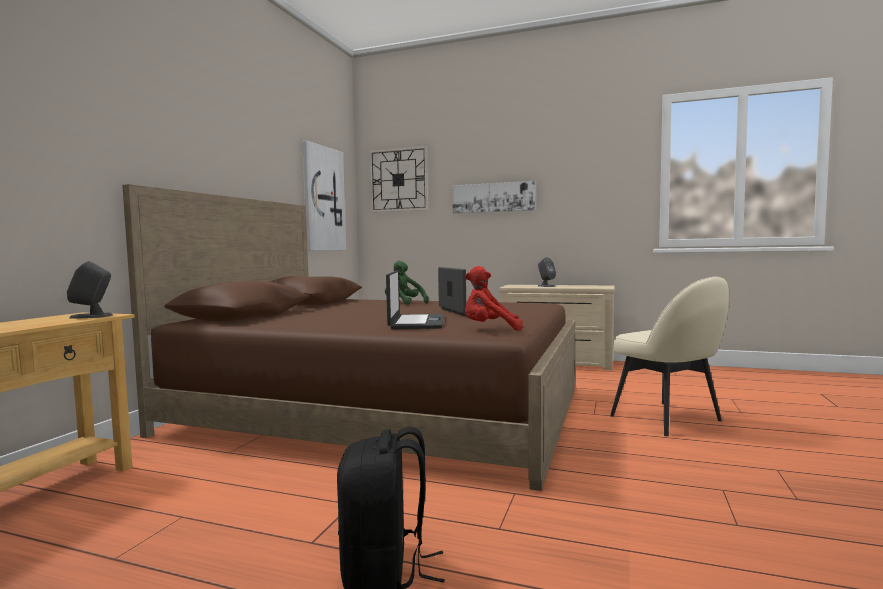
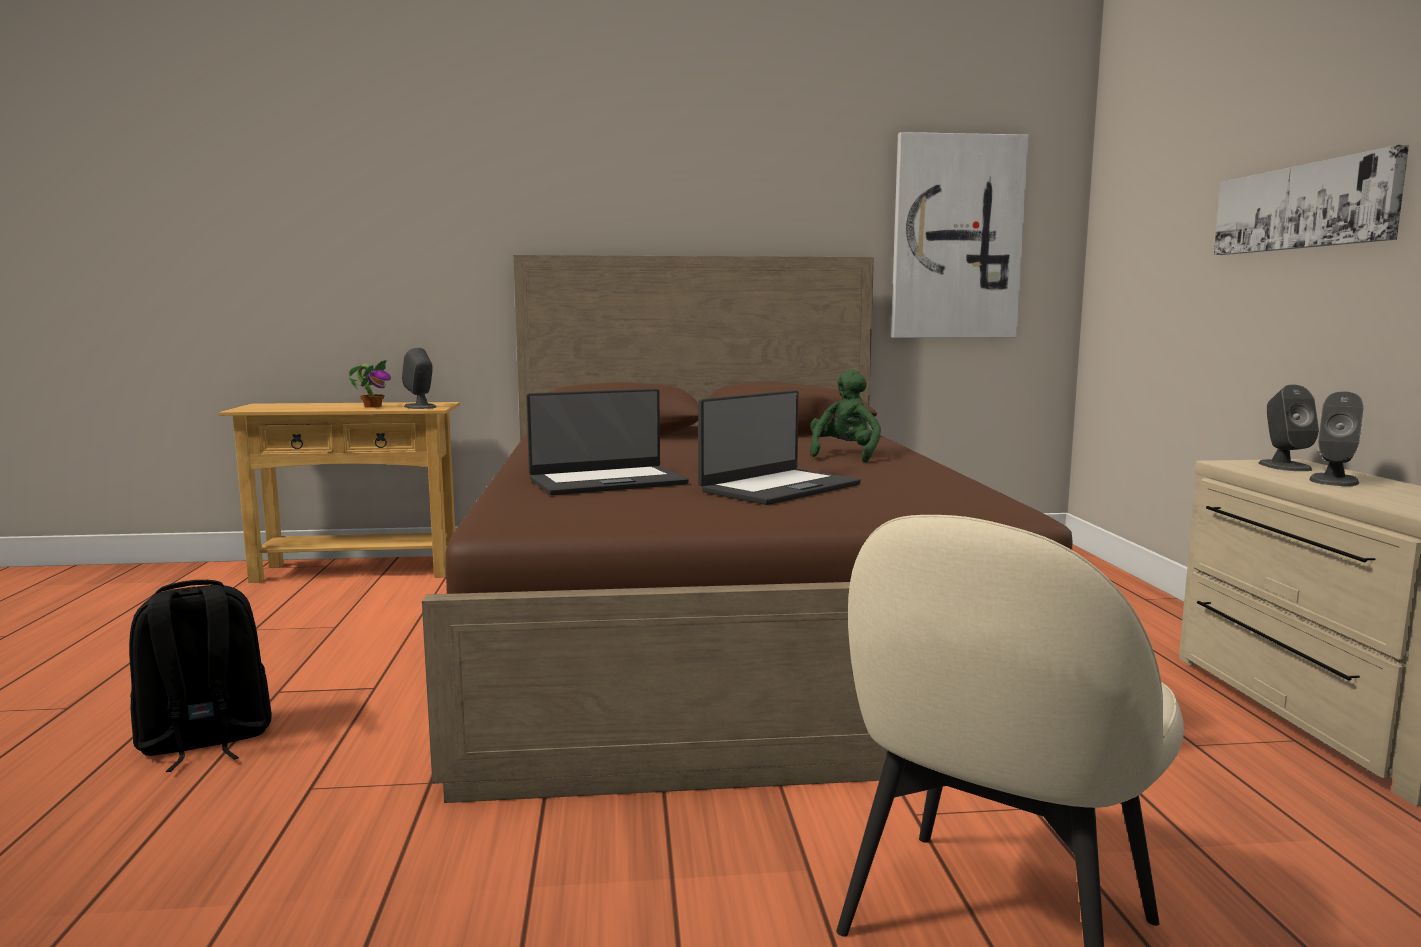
camera: 65 degrees right, 5 degrees up
(39, 322) = (373, 406): none -> potted plant
(398, 180) = (1144, 178): wall clock -> none
(489, 329) = (555, 514): red plush toy -> none
(519, 285) = (1284, 466): none -> grey speaker

